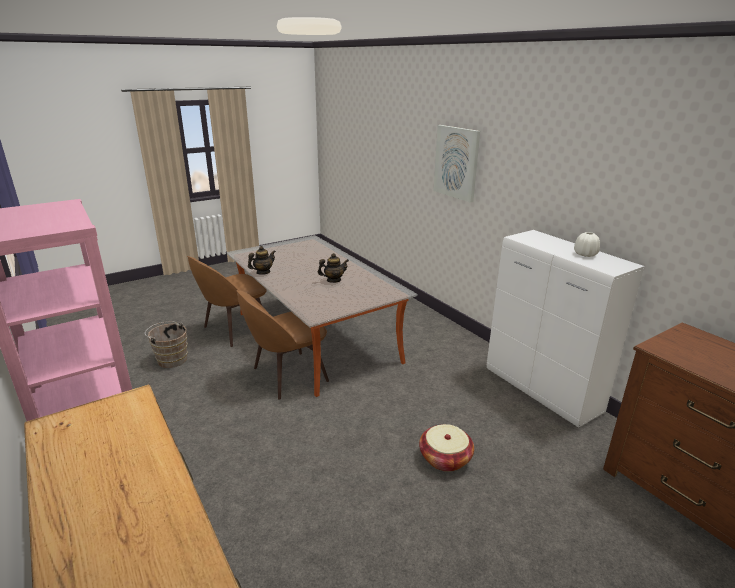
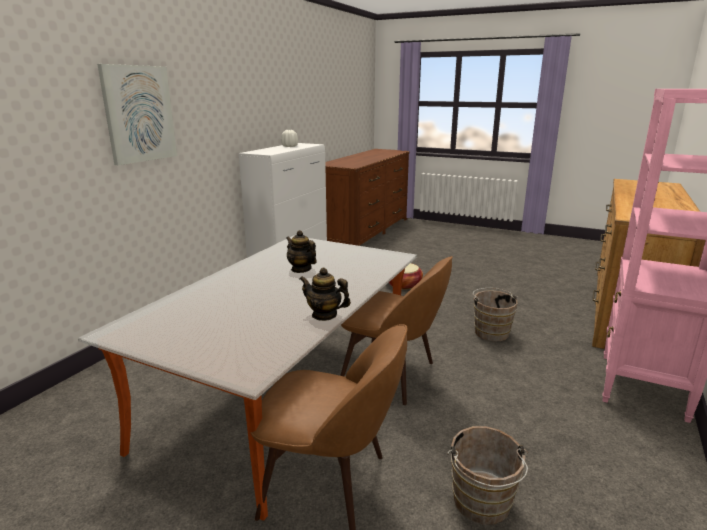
camera: 120 degrees left, 5 degrees down
(281, 461) = (491, 332): none -> brown bucket

